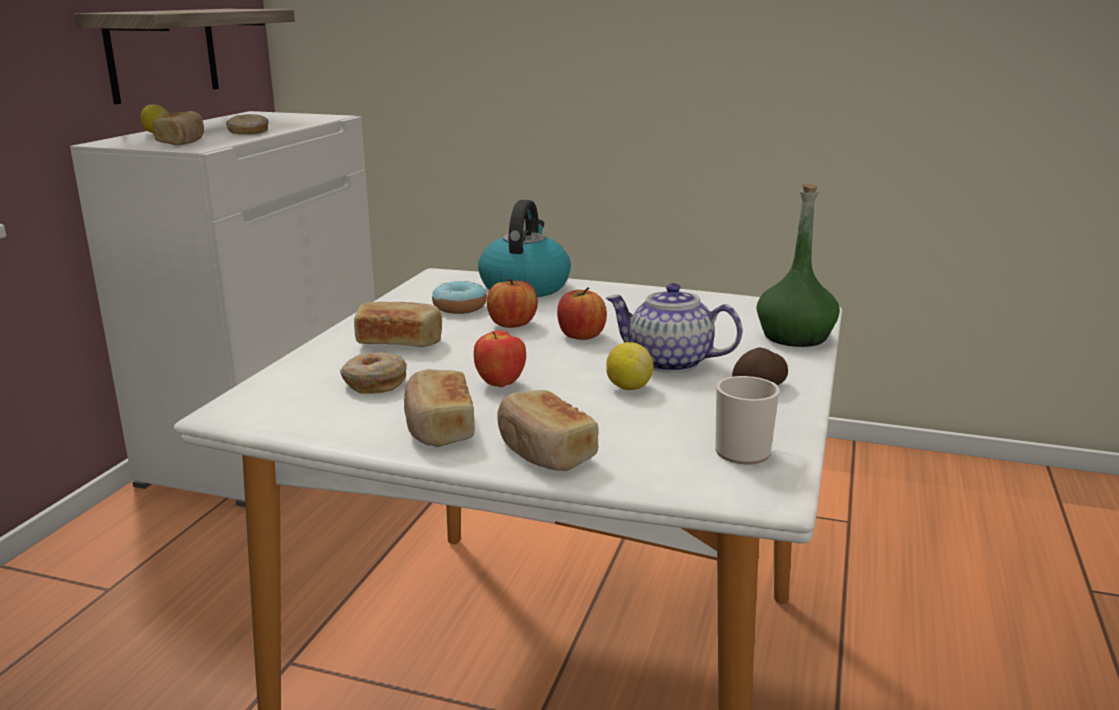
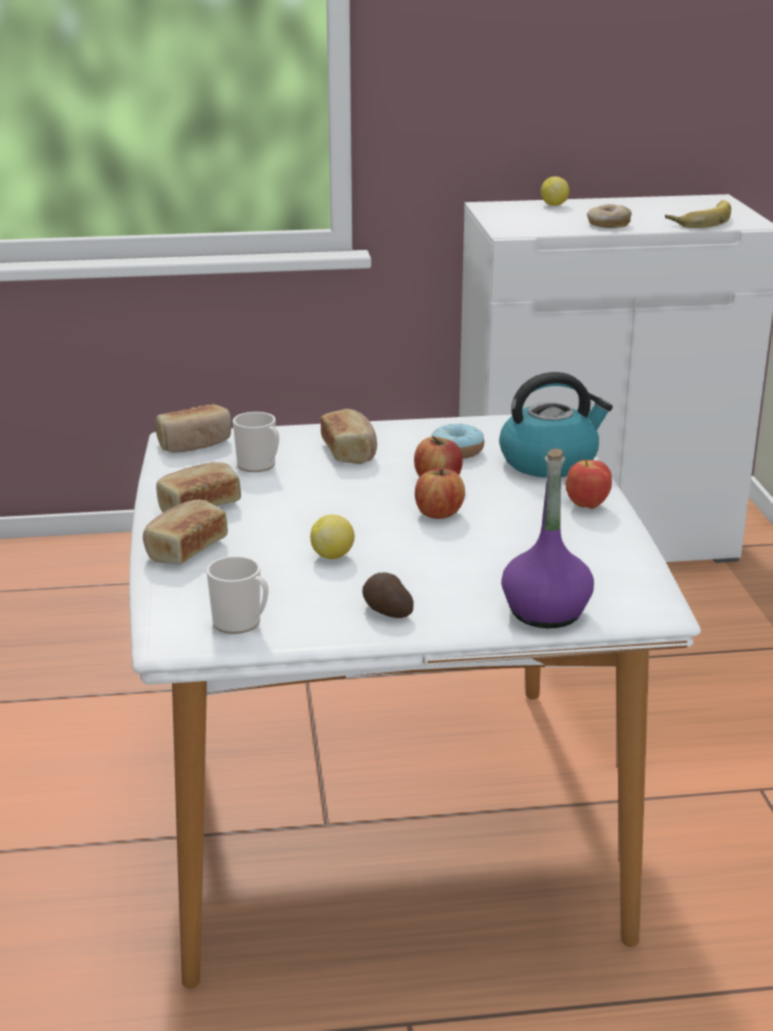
camera: 65 degrees right, 5 degrees up
(162, 54) = (614, 124): shelf -> none
(182, 141) = (530, 220): bread -> bread (195, 443)
(294, 120) = (700, 219): none -> banana
(374, 383) = (259, 466): donut -> mug
(500, 385) = (294, 507): apple -> apple (586, 506)
(669, 363) = (407, 562): teapot -> none
(795, 337) = (545, 612): green bottle -> purple bottle

